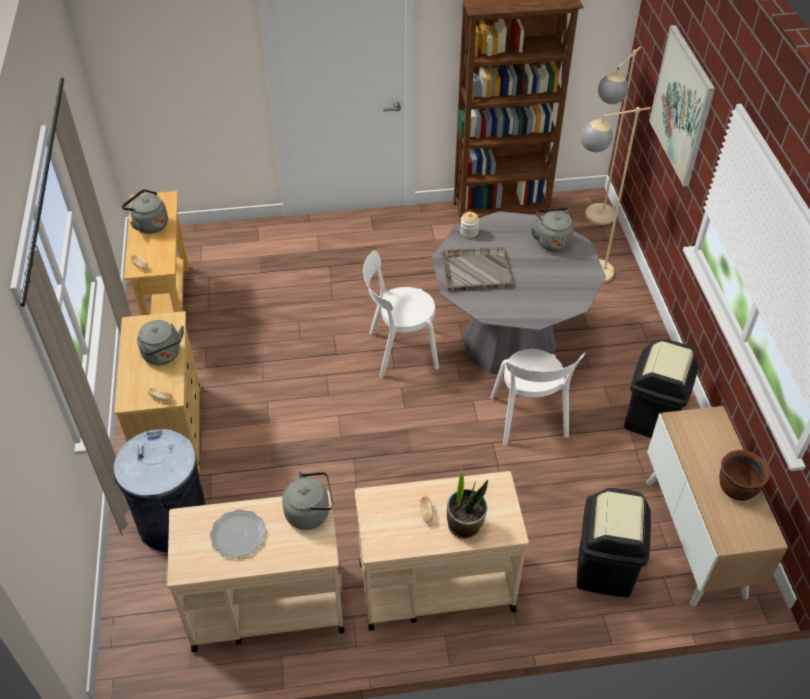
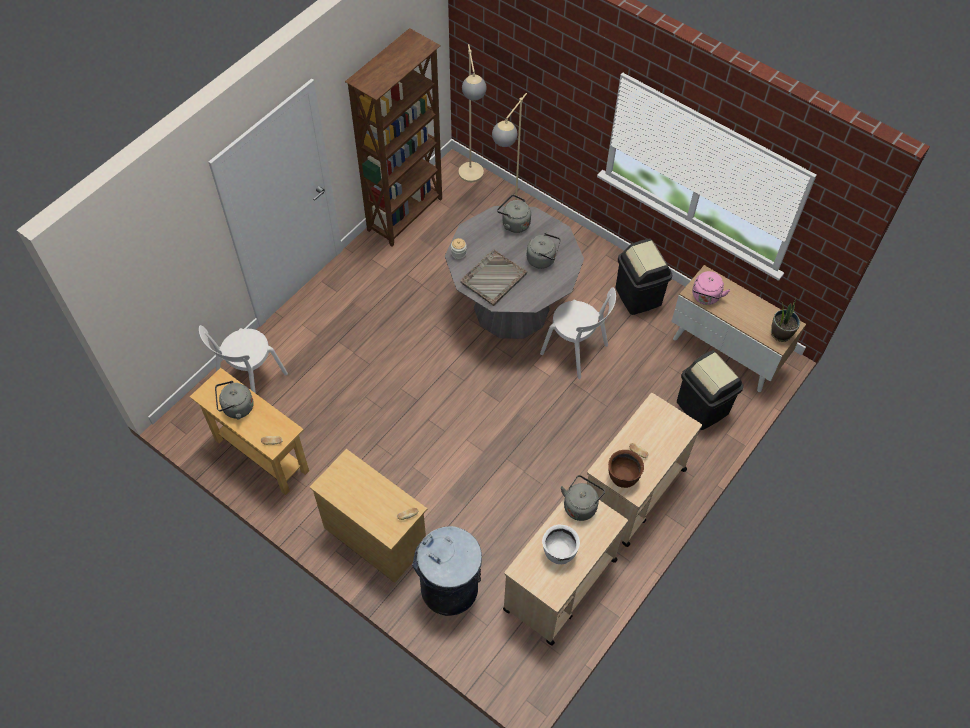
camera: 45 degrees left, 10 degrees up
(163, 355) = (372, 488): grey kettle -> grey kettle (543, 259)
(238, 535) = (559, 551): plate -> white cooking pot
(399, 350) = (453, 366): white chair -> white chair (249, 380)
(465, 525) = (663, 442): potted plant -> potted plant (780, 333)
(682, 105) = (546, 80): picture -> none
(688, 435) = (705, 297): none -> pink kettle
(736, 488) = (755, 309): brown cooking pot -> brown cooking pot (622, 476)

